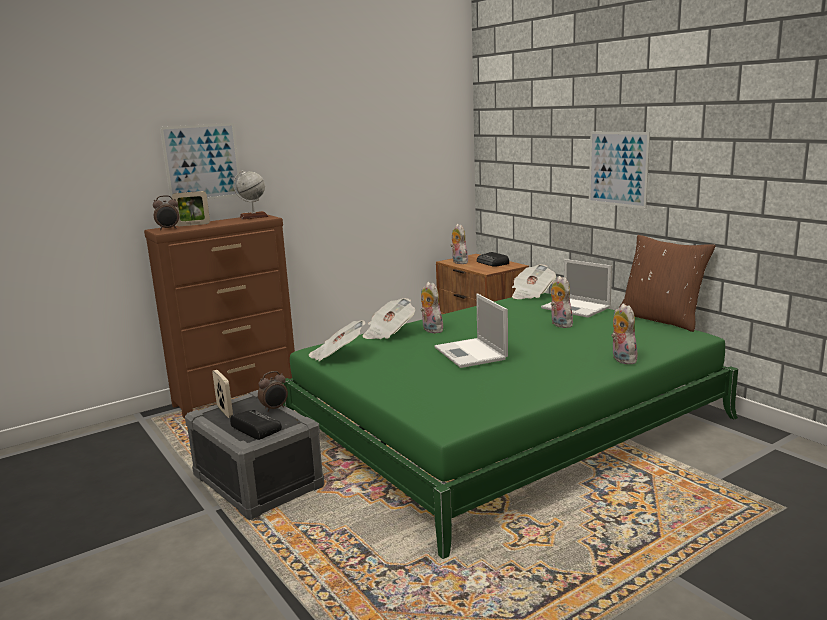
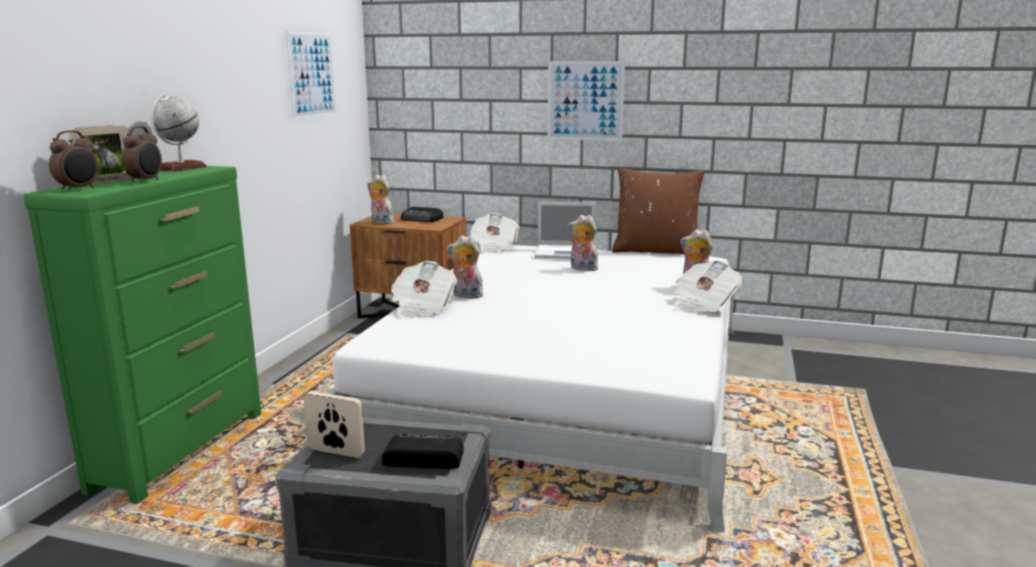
camera: 40 degrees left, 0 degrees up
(202, 162) = (97, 79): picture -> picture (312, 75)
(237, 396) = (182, 450): brown dresser -> green dresser
(275, 408) = (401, 428): alarm clock -> alarm clock (146, 181)
(337, 355) = (412, 342): newspaper -> newspaper (703, 305)
(471, 354) = (563, 309): laptop -> none
(504, 422) = (566, 386): green bed -> white bed

